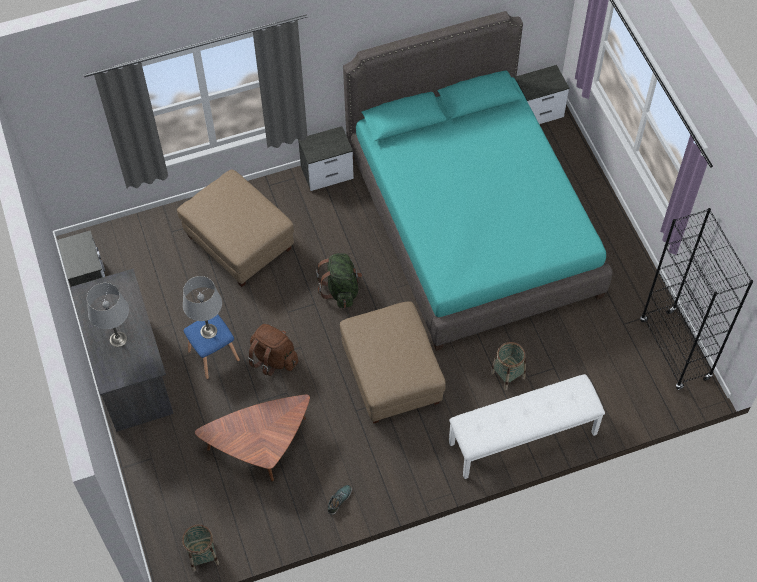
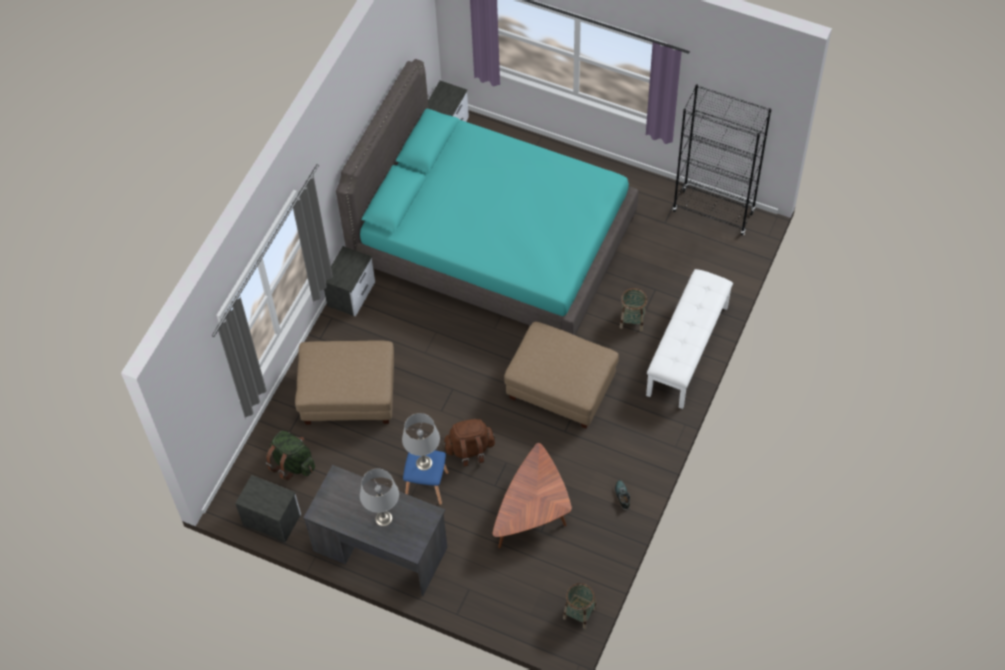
camera: 45 degrees left, 0 degrees up
(341, 290) = (459, 363): green backpack -> green backpack (292, 463)

